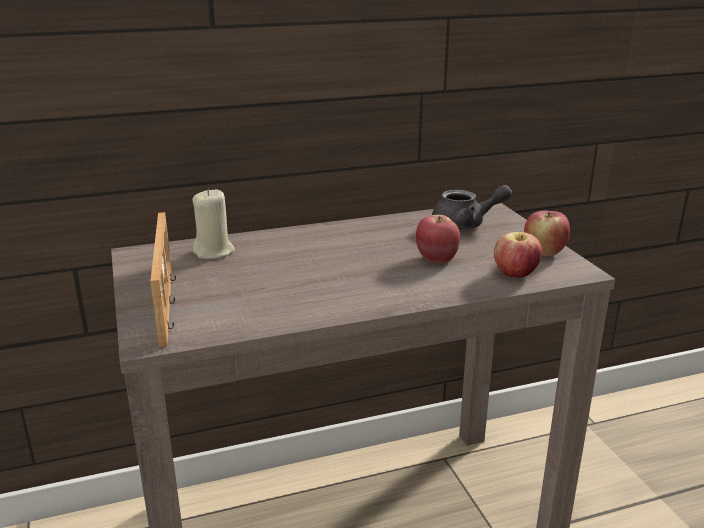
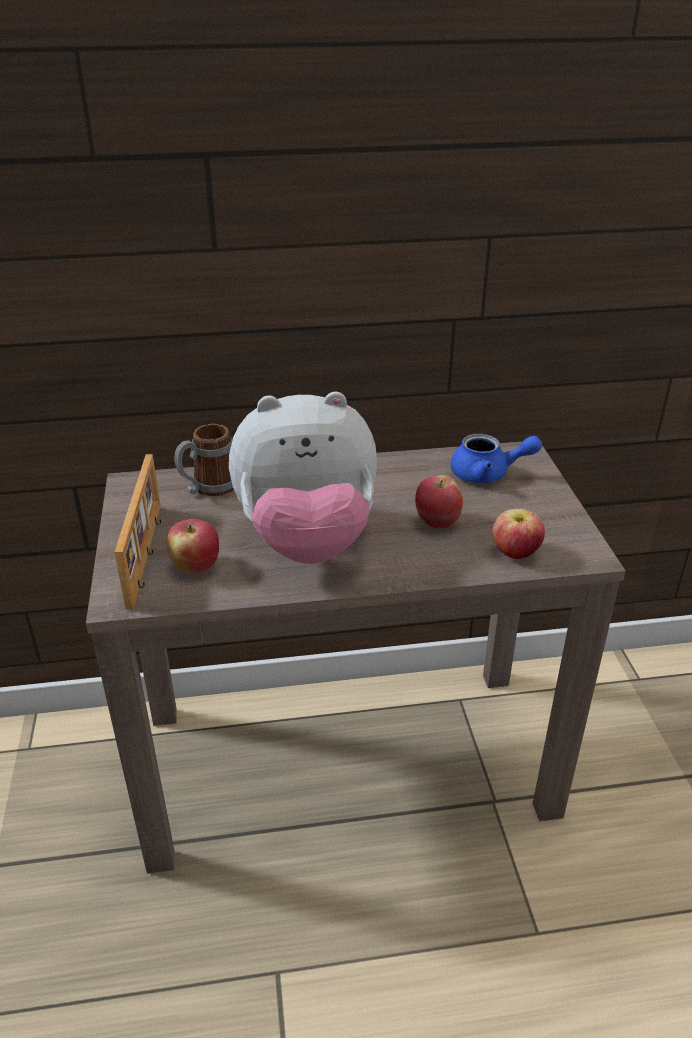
camera: 10 degrees right, 10 degrees up
(214, 252) = (208, 488): beige candle -> mug
(322, 281) = (307, 541): none -> plush toy
(466, 224) = (488, 474): grey teapot -> blue teapot
(543, 253) = (559, 524): apple -> apple (195, 566)

